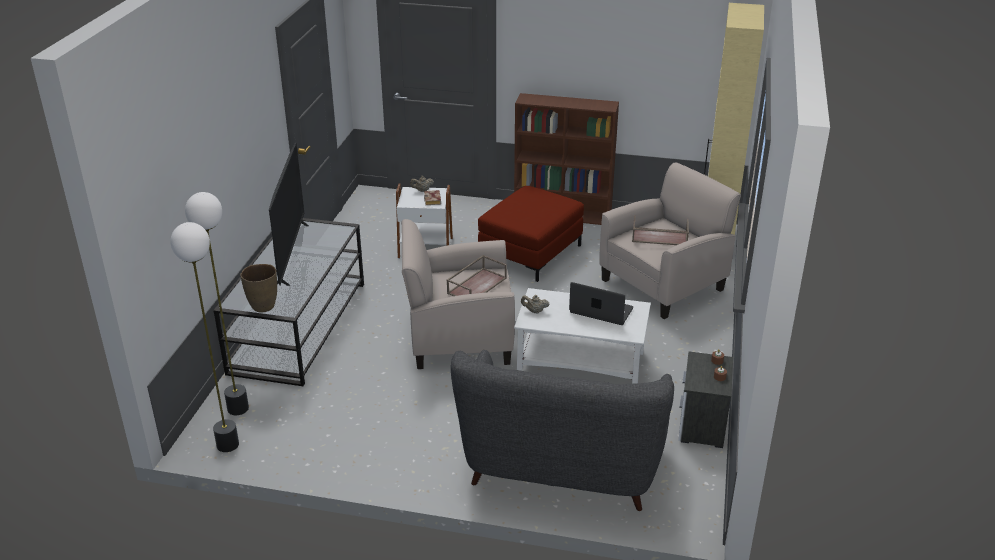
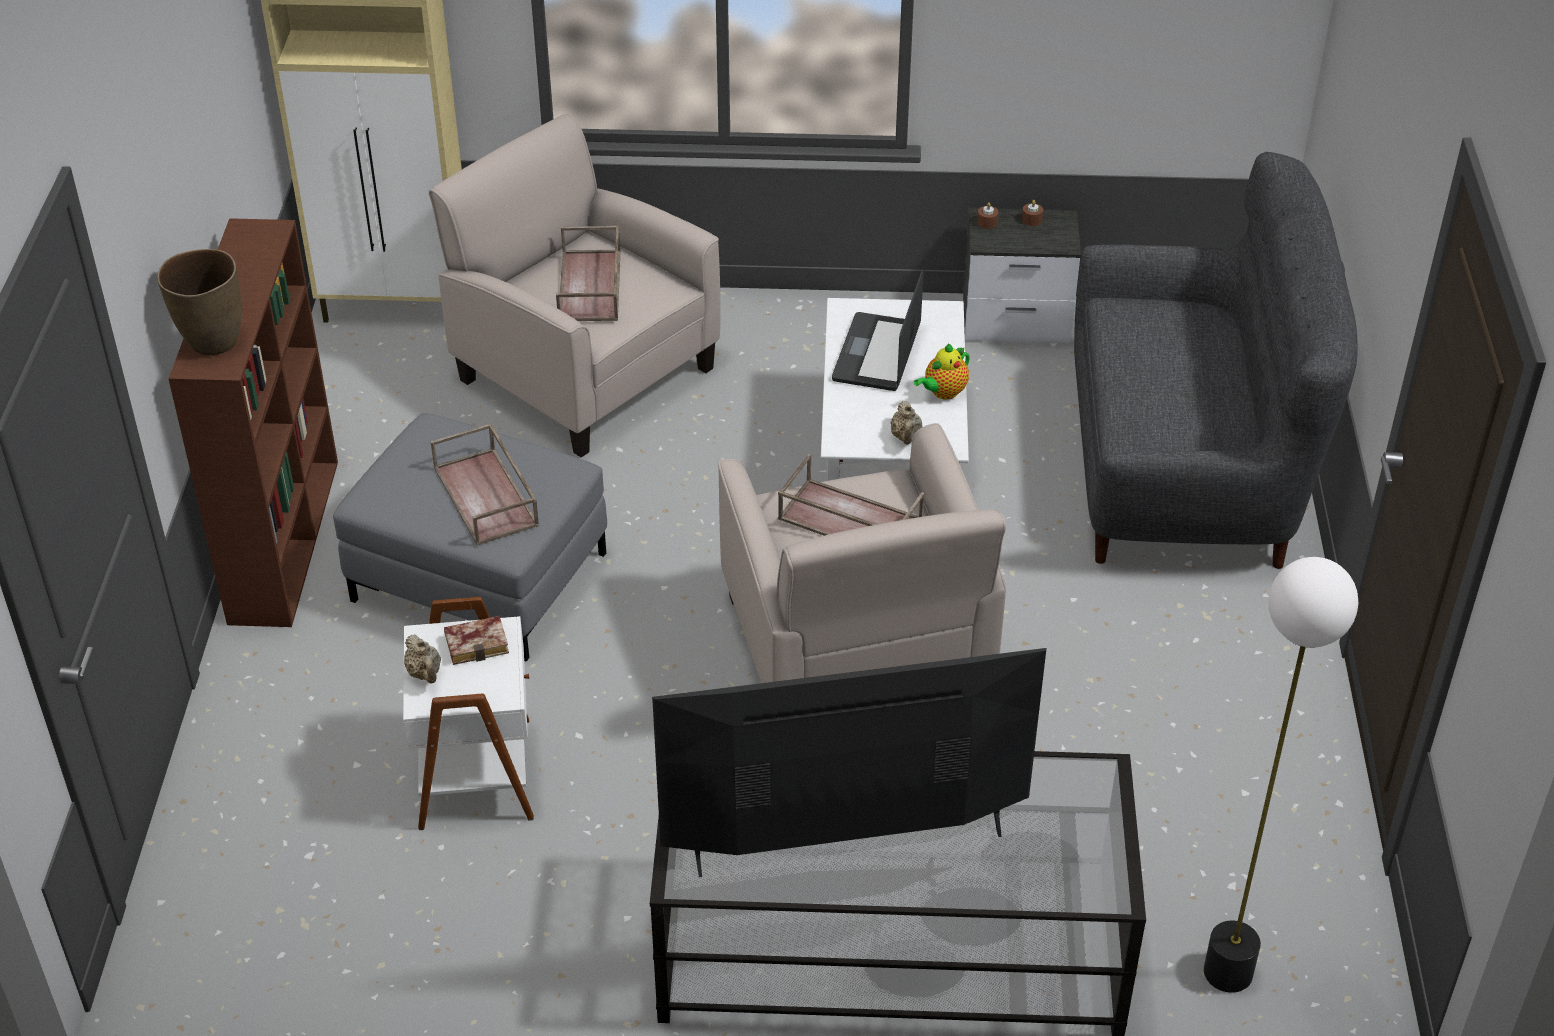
camera: 100 degrees left, 10 degrees up
(227, 444) = (1345, 952): floor lamp -> none
(263, 306) = (1097, 826): brown vase -> brown vase (212, 342)
(522, 211) = (487, 497): none -> brown tray
(530, 252) = (477, 577): red ottoman -> grey ottoman
(566, 326) = (943, 392): none -> teapot

